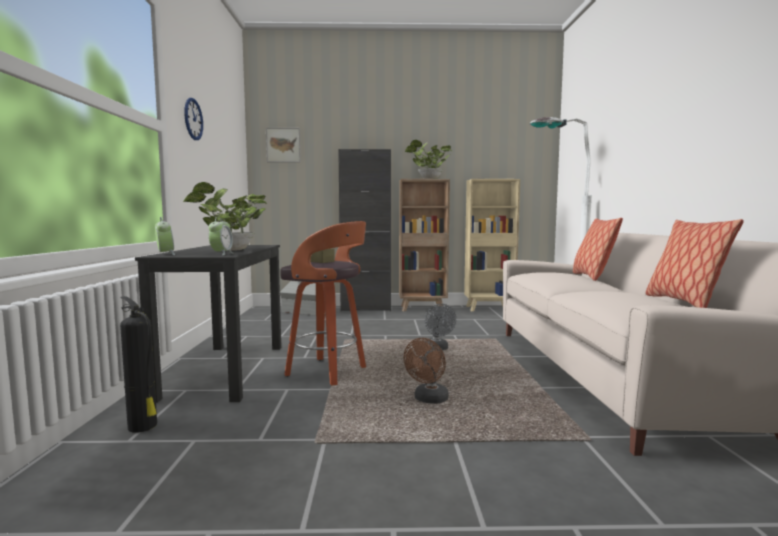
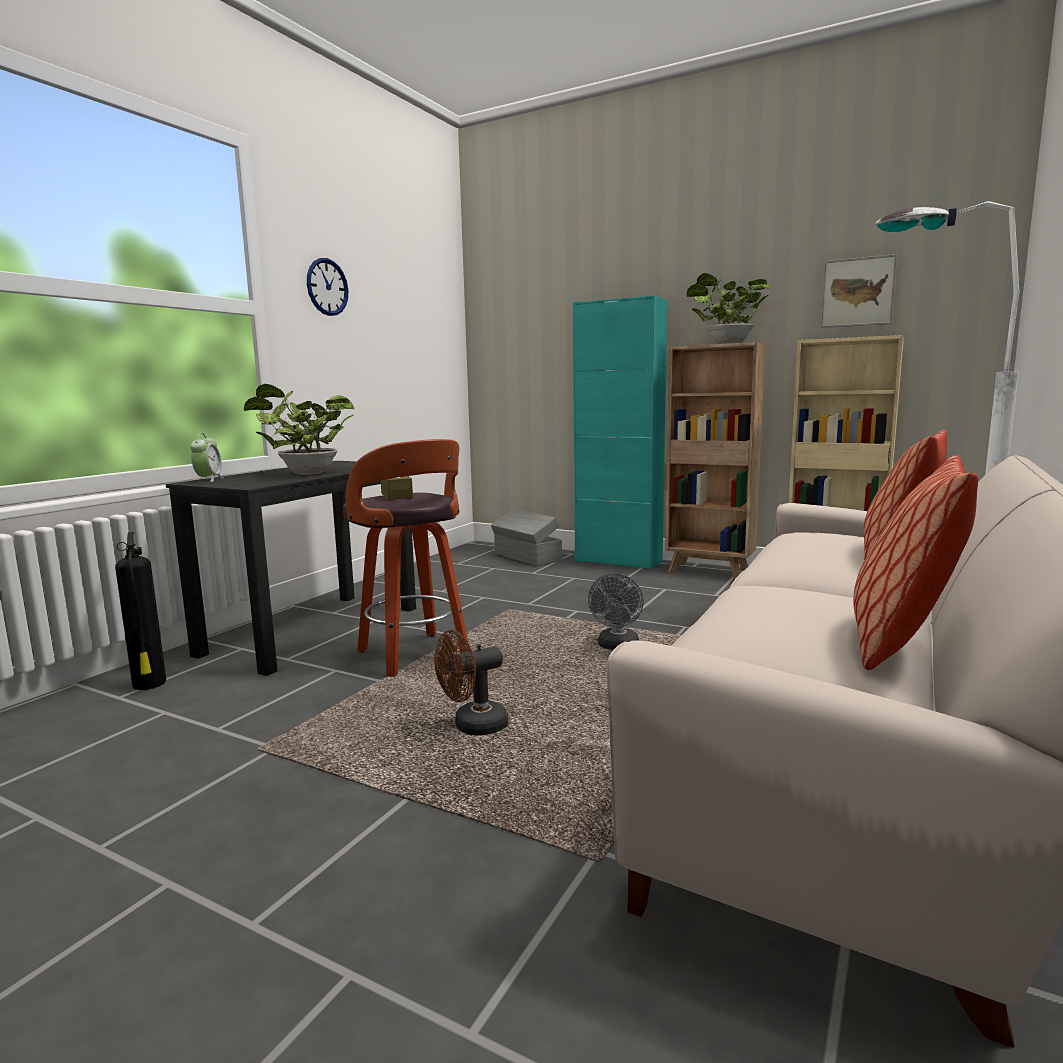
camera: 30 degrees right, 5 degrees up
(221, 254) = (259, 482): alarm clock -> none
(283, 145) = (510, 300): picture -> picture (858, 292)
(366, 308) = (618, 561): black cabinet -> turquoise cabinet

